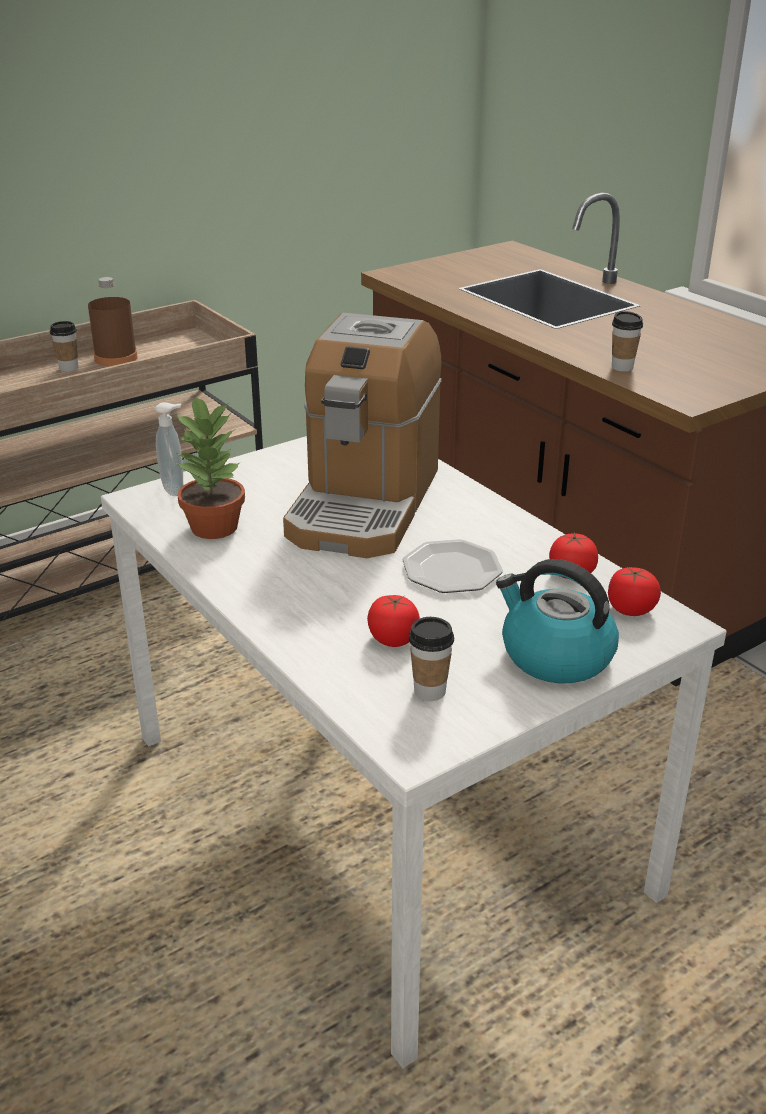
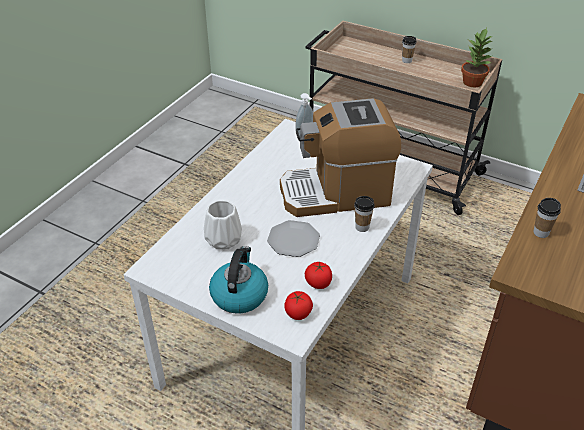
camera: 65 degrees right, 10 degrees up
(116, 358) = (431, 68): brown bottle -> none
(215, 526) = (281, 157): potted plant -> potted plant (473, 82)
(393, 639) = (224, 239): tomato -> white vase
(429, 691) = (190, 261): cup -> cup (362, 227)

